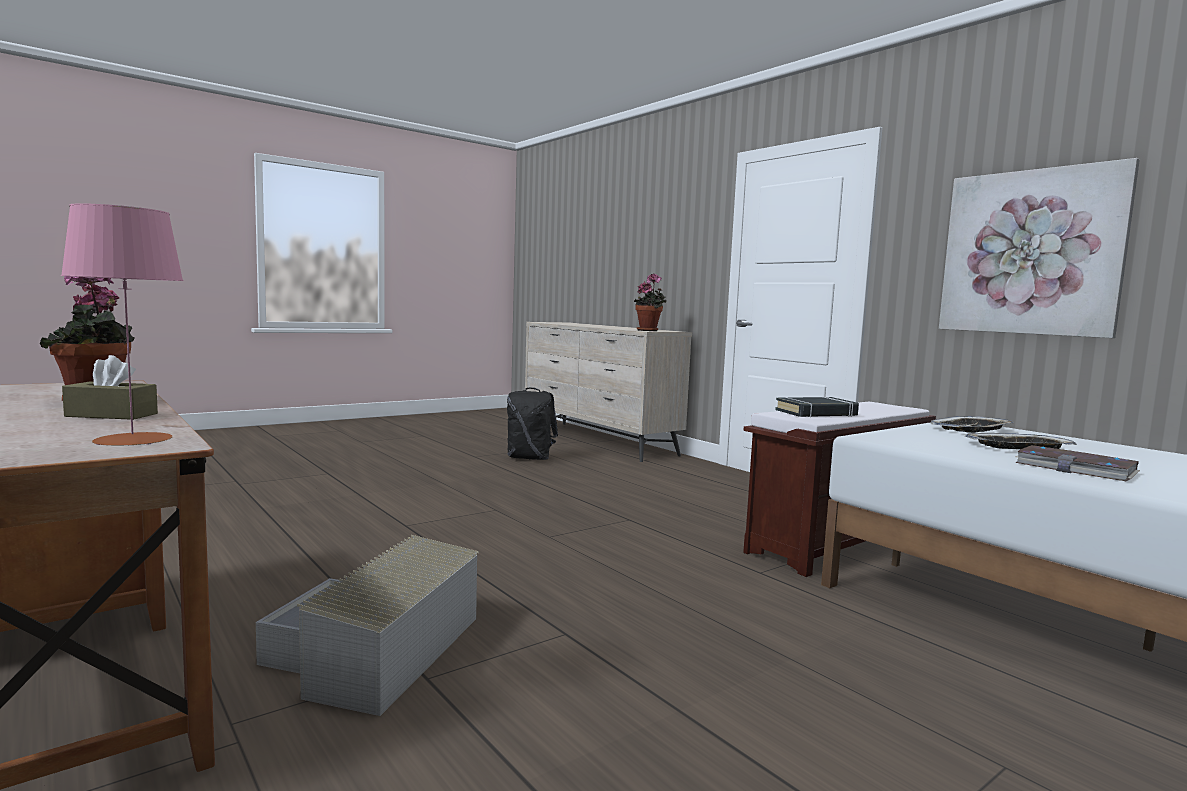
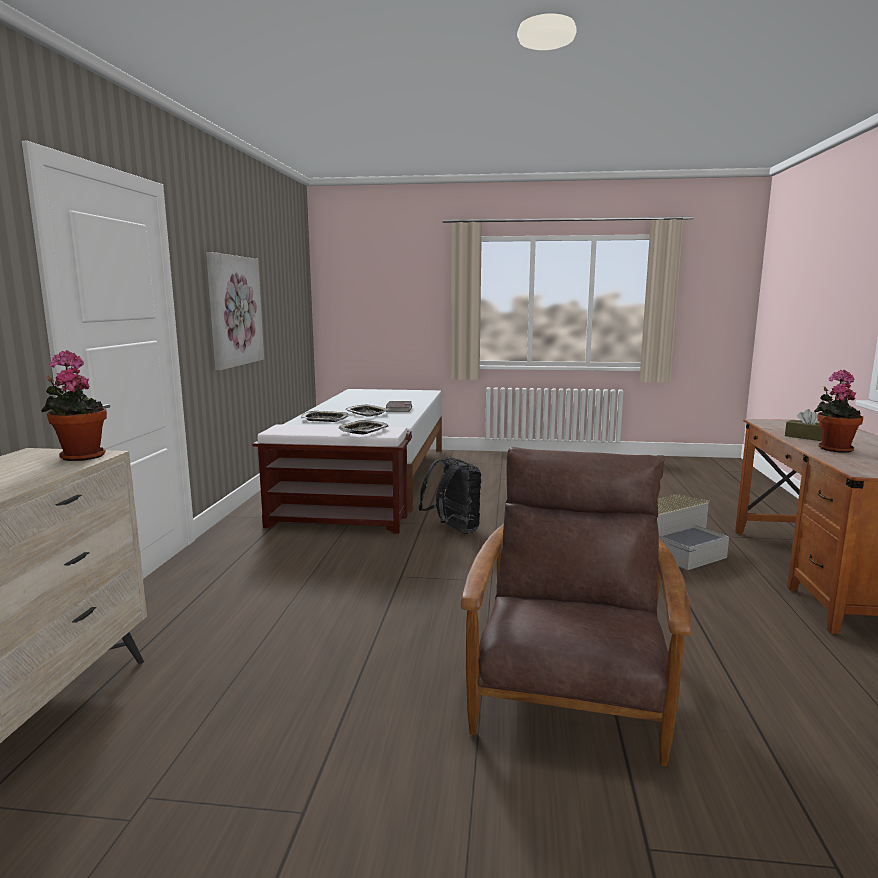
camera: 135 degrees left, 5 degrees up
(132, 439) = (775, 424): pink table lamp -> none
(400, 499) = (569, 687): none -> brown armchair
(530, 458) = (237, 749): black backpack -> black backpack (453, 530)
(816, 413) = (363, 431): black book -> tray

